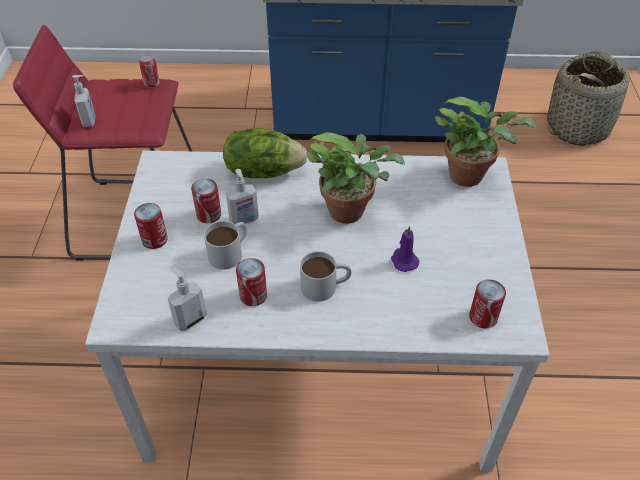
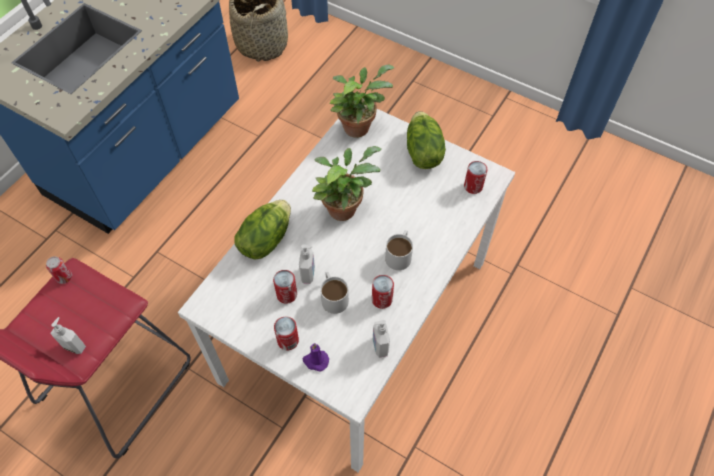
camera: 60 degrees left, 10 degrees up
(403, 260) = (405, 201): purple candle -> purple candle (315, 361)
(487, 246) = (422, 152): none -> lettuce

